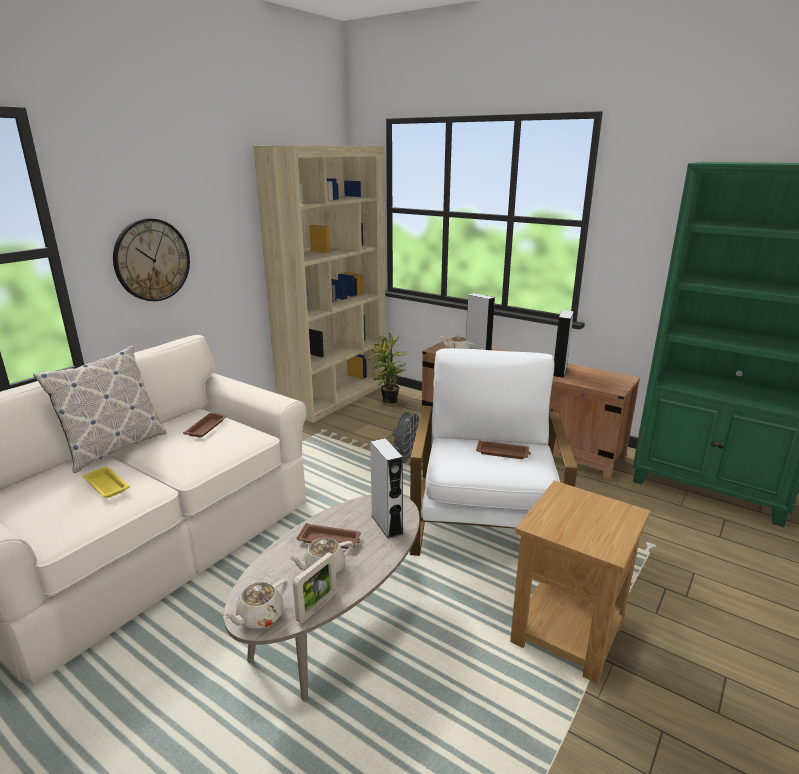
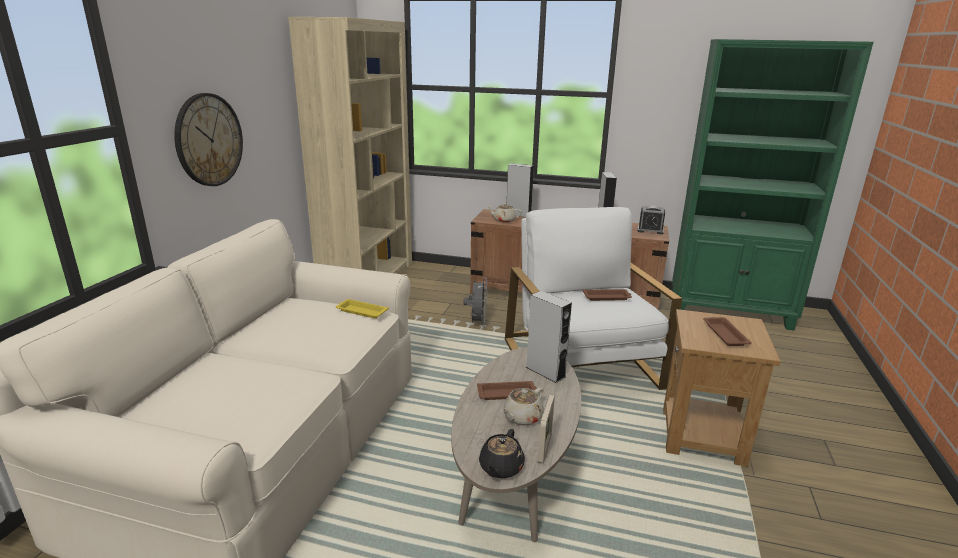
camera: 20 degrees left, 0 degrees up
(106, 485) = (261, 381): yellow tray -> yellow tray (361, 311)
(114, 448) = (231, 346): pillow -> none
(207, 427) = (318, 312): brown tray -> brown tray (724, 334)
(259, 617) = (500, 468): beige teapot -> black teapot
(389, 403) = (427, 279): potted plant -> none
(612, 381) = (650, 230): none -> alarm clock

